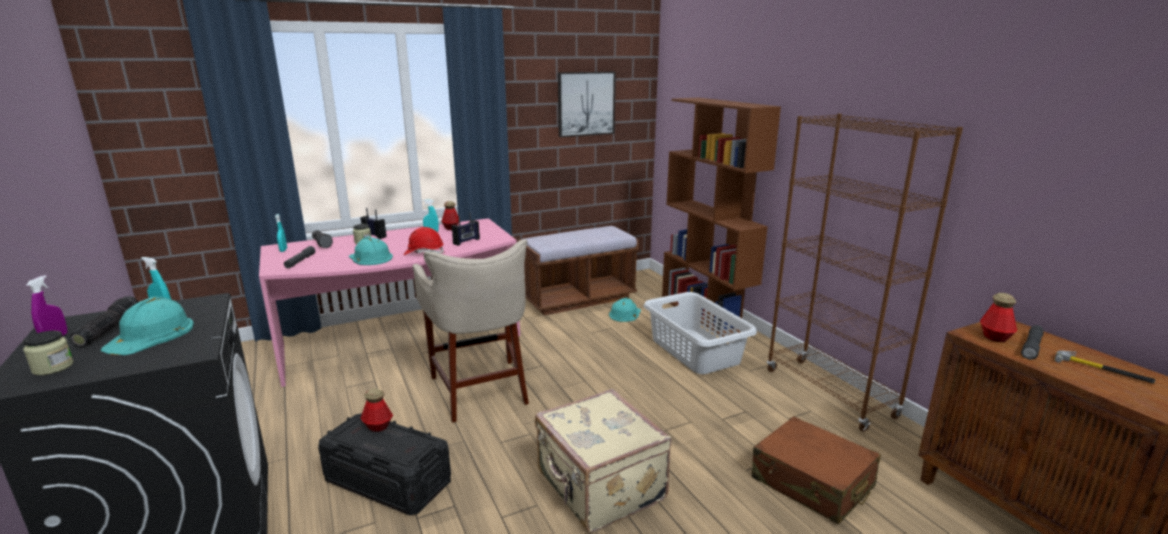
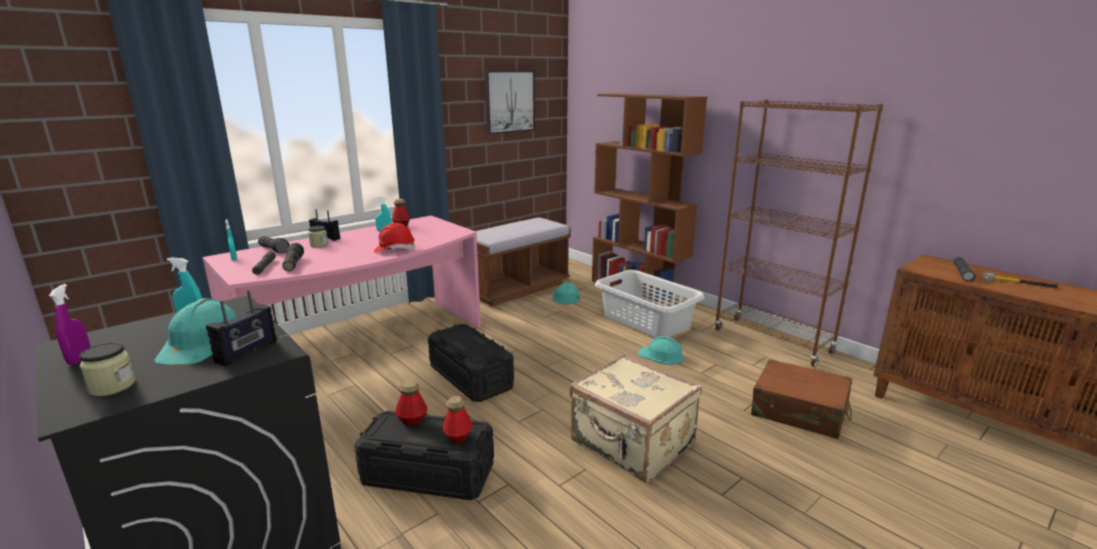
camera: 15 degrees left, 0 degrees up
(109, 331) = (143, 344): flashlight -> flashlight (292, 264)
(370, 258) = (341, 258): turquoise hard hat -> turquoise hard hat (661, 355)
(466, 241) = (429, 236): radio -> radio (247, 351)
(481, 389) = (470, 377): beige stool -> black storage box
(995, 337) = (932, 269): bottle -> bottle (458, 437)

